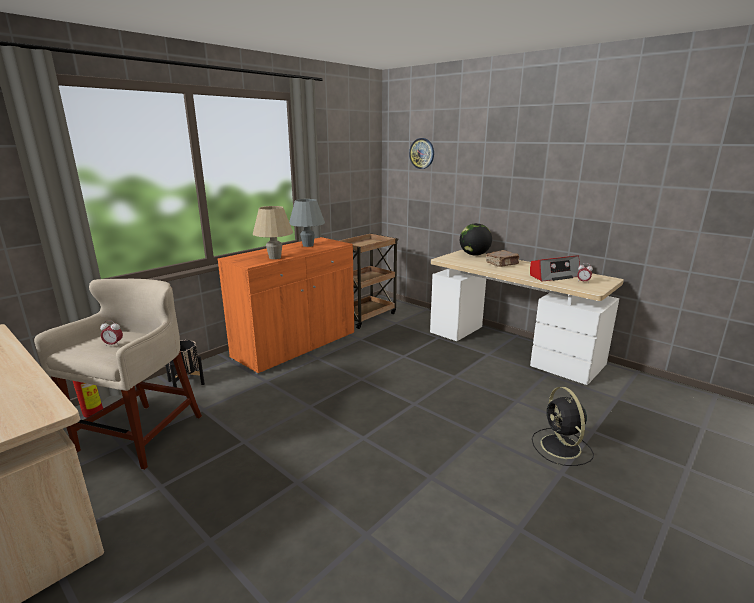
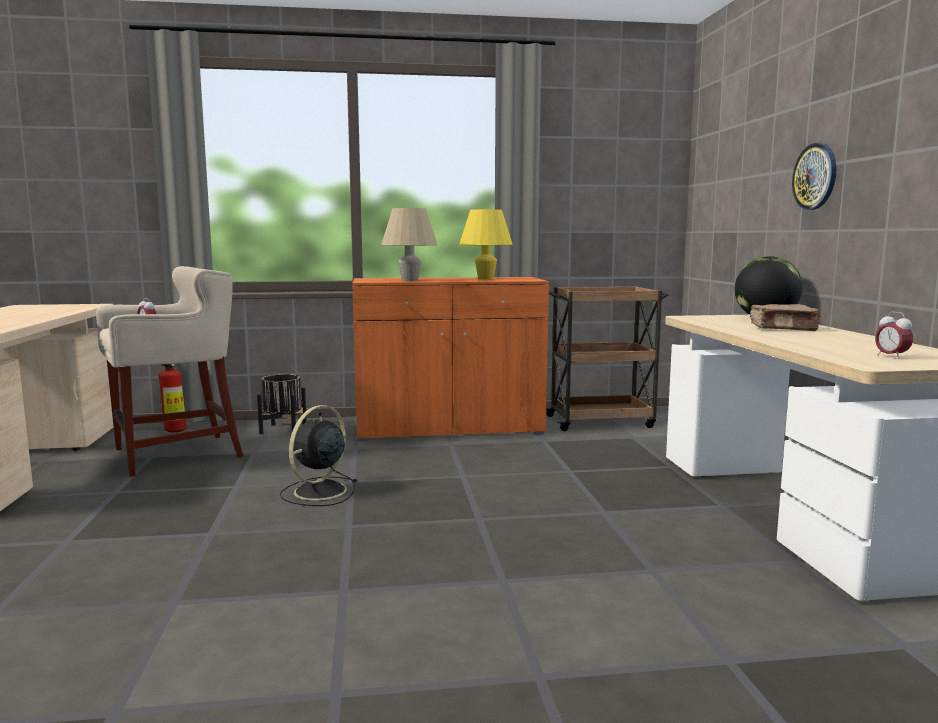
camera: 40 degrees right, 10 degrees down
(308, 245) = (486, 278): grey table lamp -> yellow table lamp
(422, 153) = (730, 147): wall clock -> wall clock (815, 176)
(554, 276) = (846, 346): radio -> none
(561, 447) = (610, 651): black fan -> black fan (318, 492)

